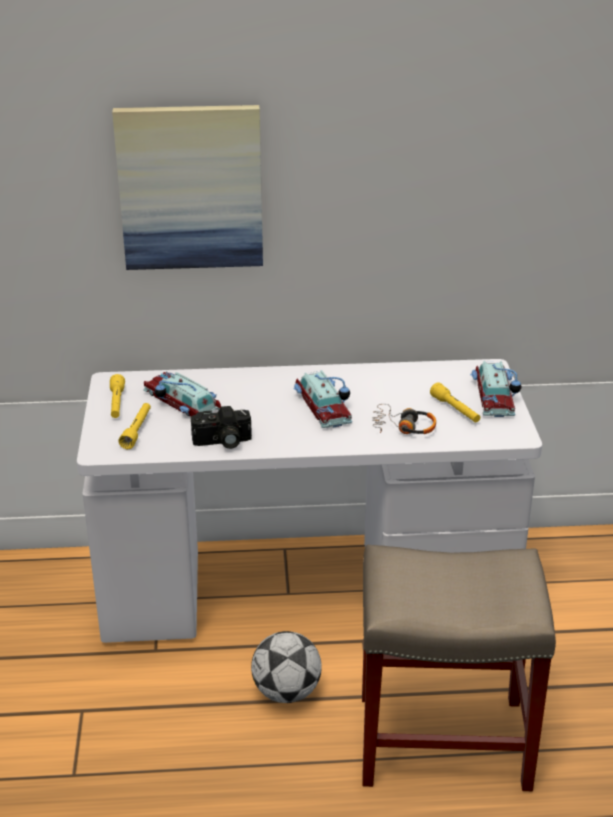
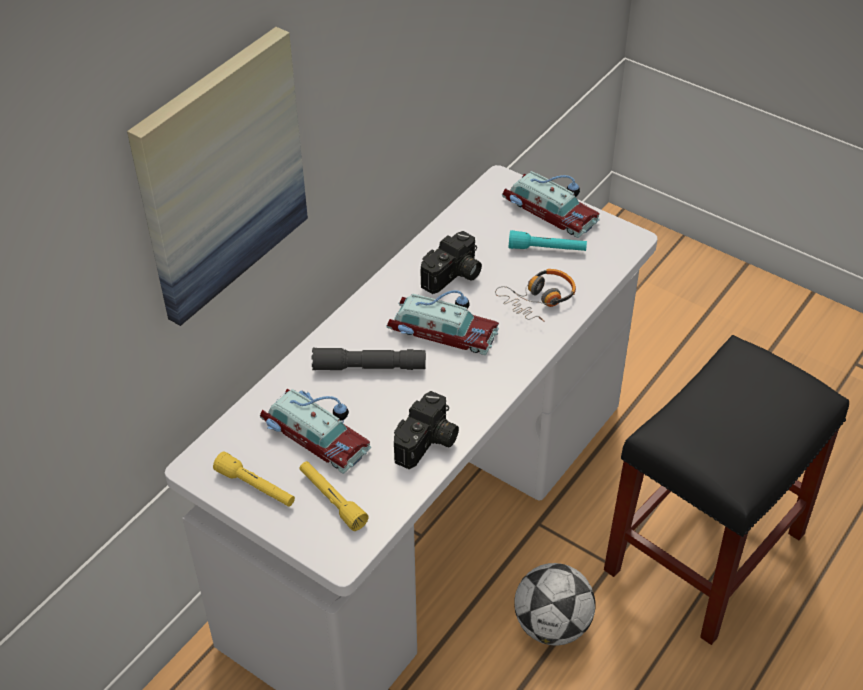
camera: 50 degrees left, 15 degrees up
(181, 403) = (316, 433): toy car -> toy car turned 135 degrees counterclockwise
(257, 396) = (369, 366): none -> grey flashlight
(376, 389) = (454, 276): none -> camera
(440, 741) = (703, 555): beige stool -> black stool
(455, 410) = (547, 249): yellow flashlight -> turquoise flashlight

